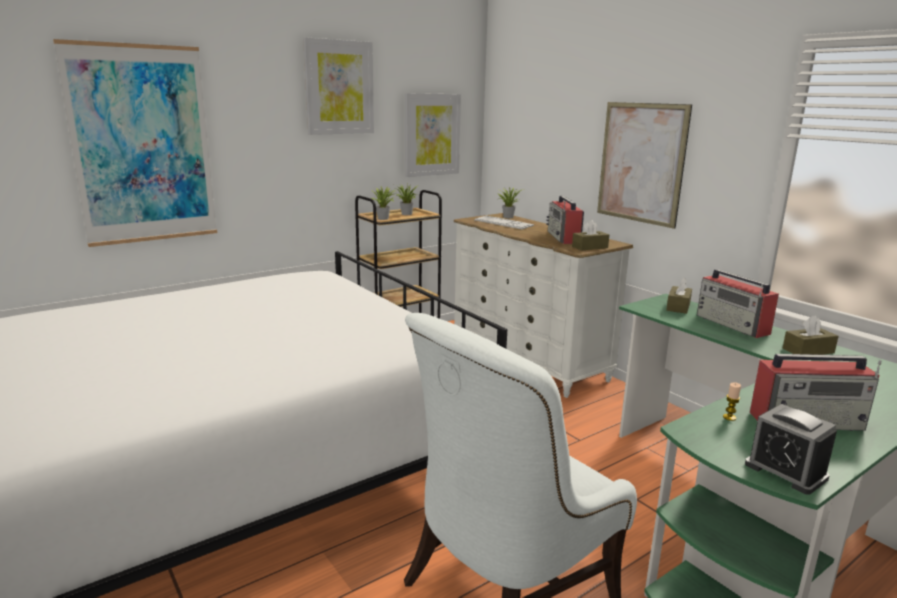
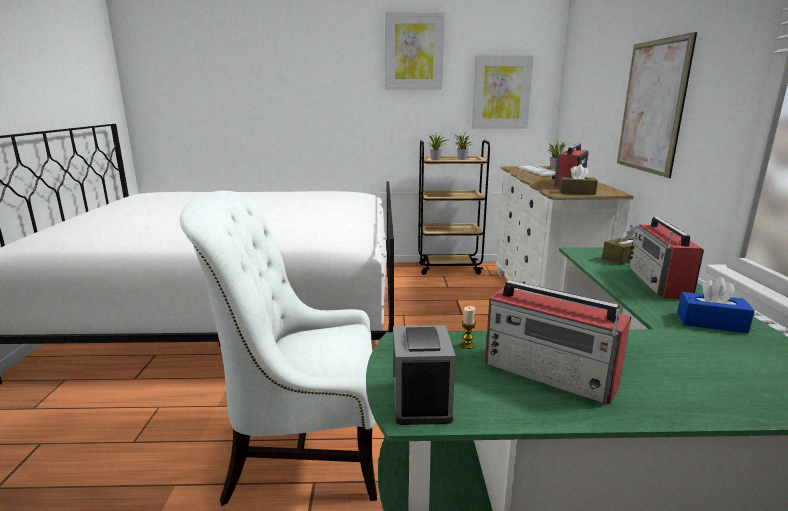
camera: 35 degrees right, 0 degrees up
(143, 145) = (266, 94): picture -> none
(808, 351) = (711, 323): brown tissue box -> blue tissue box

